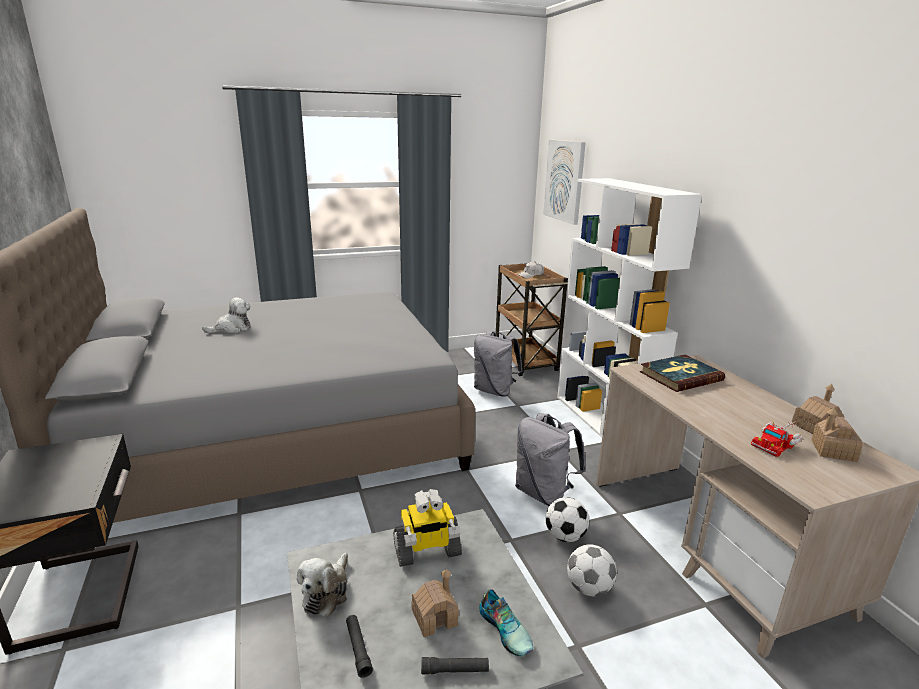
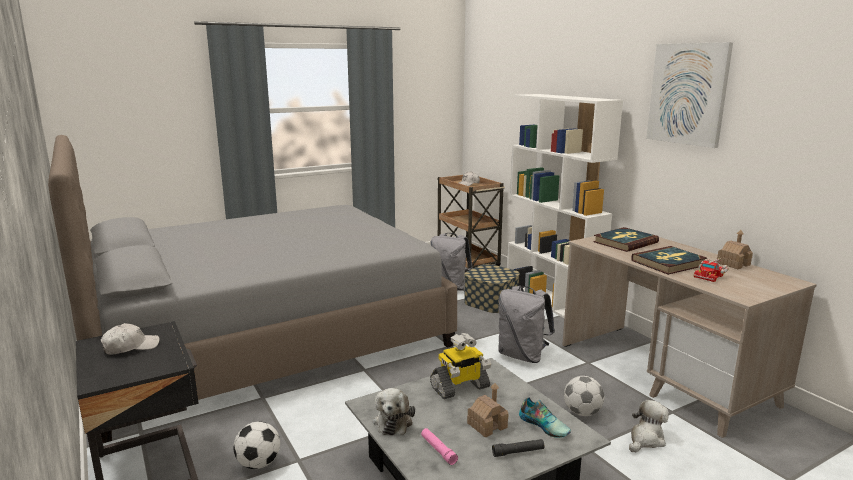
camera: 10 degrees left, 5 degrees down
(53, 466) = (130, 347): none -> white cap
(231, 329) = (221, 239): plush toy -> plush toy (646, 439)
(358, 649) = (438, 450): black flashlight -> pink flashlight
(533, 414) = (491, 301): none -> storage box
(564, 181) = (493, 99): picture -> picture (688, 94)
(565, 536) = (550, 382): football -> football (258, 463)
(725, 416) = (668, 263): none -> book
(833, 450) = (750, 275): toy house -> none

